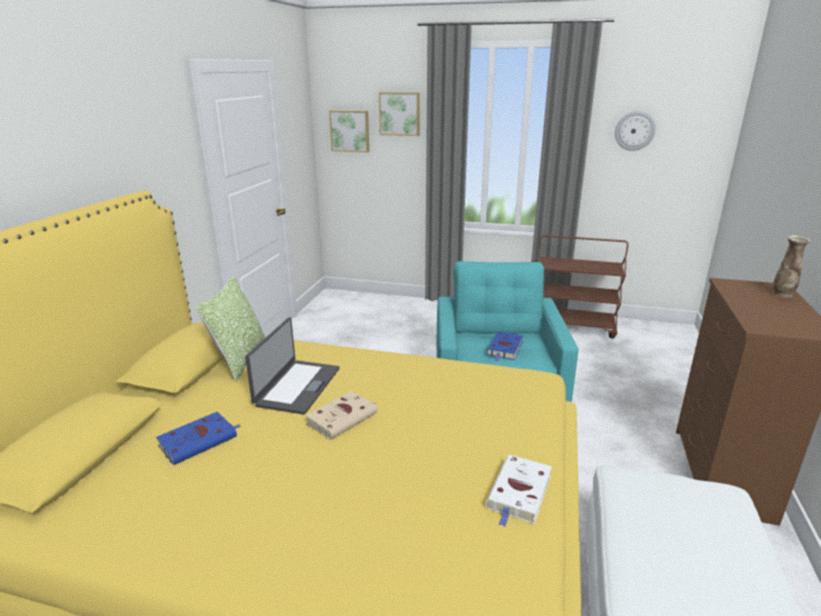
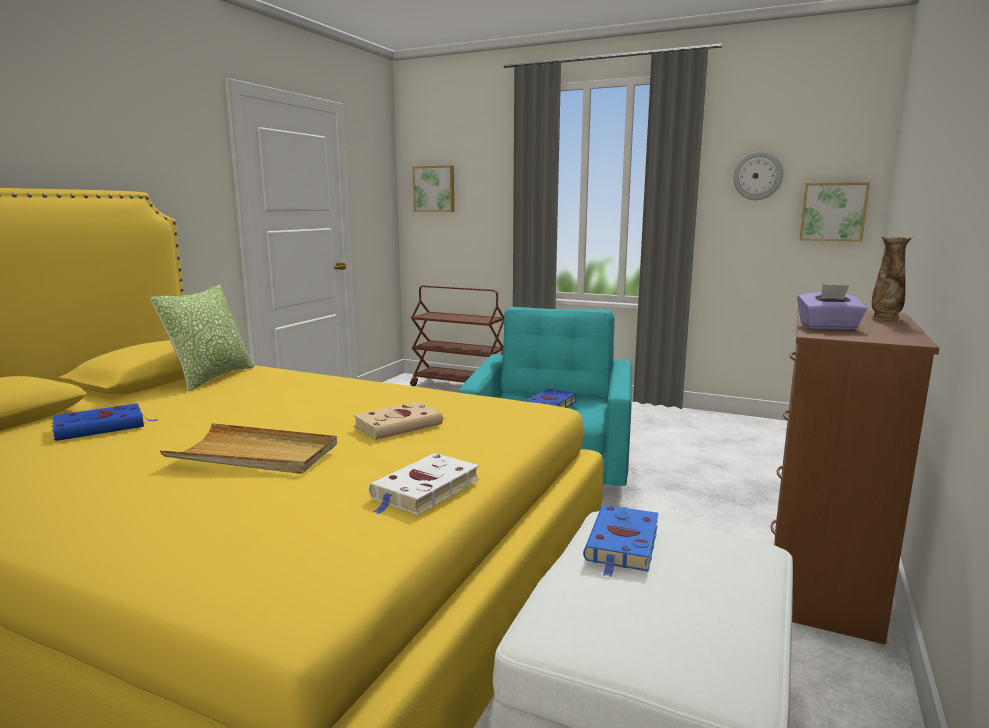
camera: 10 degrees right, 10 degrees down
(297, 386) = (250, 398): laptop -> none
(343, 418) = (275, 421): beige book -> beige book (400, 425)
(361, 466) = (254, 454): none -> beige tray
(399, 114) = (487, 167): picture -> picture (833, 212)
(572, 326) = (685, 421): brown cart -> brown cart (459, 386)
(647, 506) = (622, 545): none -> blue book
(756, 314) = (828, 327): none -> purple tissue box

